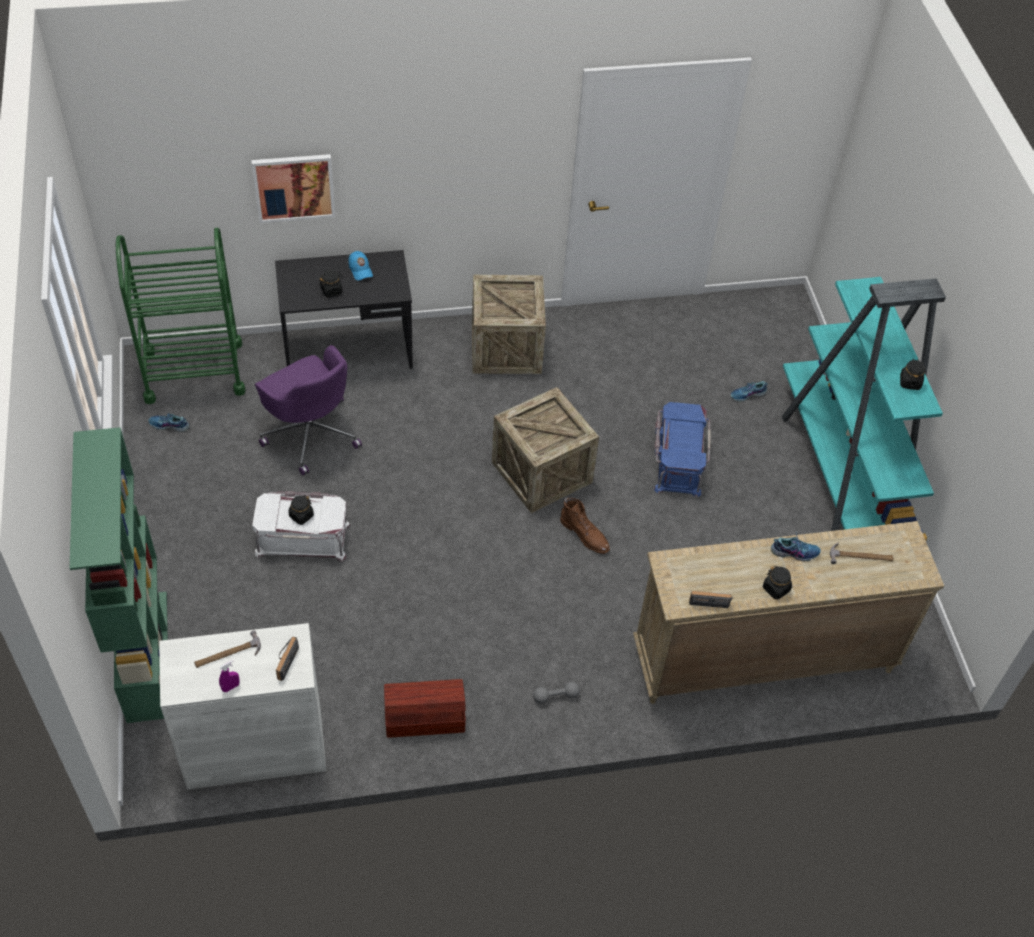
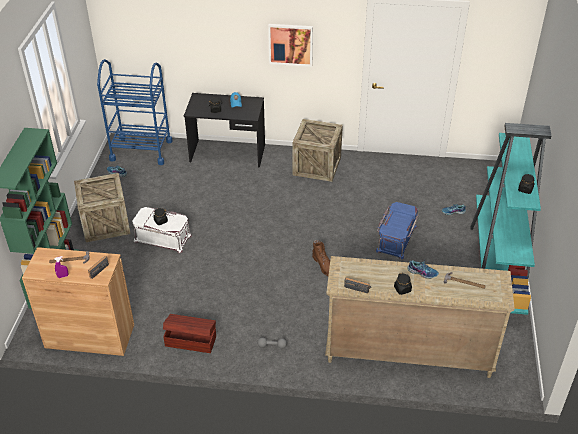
camera: 20 degrees right, 10 degrees down
(194, 371) = (141, 150): green cart -> blue cart
(255, 749) = (90, 336): white cabinet -> brown cabinet
(294, 187) = (203, 48): picture -> picture (290, 44)
(310, 432) = (190, 188): purple office chair -> none
(541, 472) = (312, 230): crate -> crate (105, 223)

